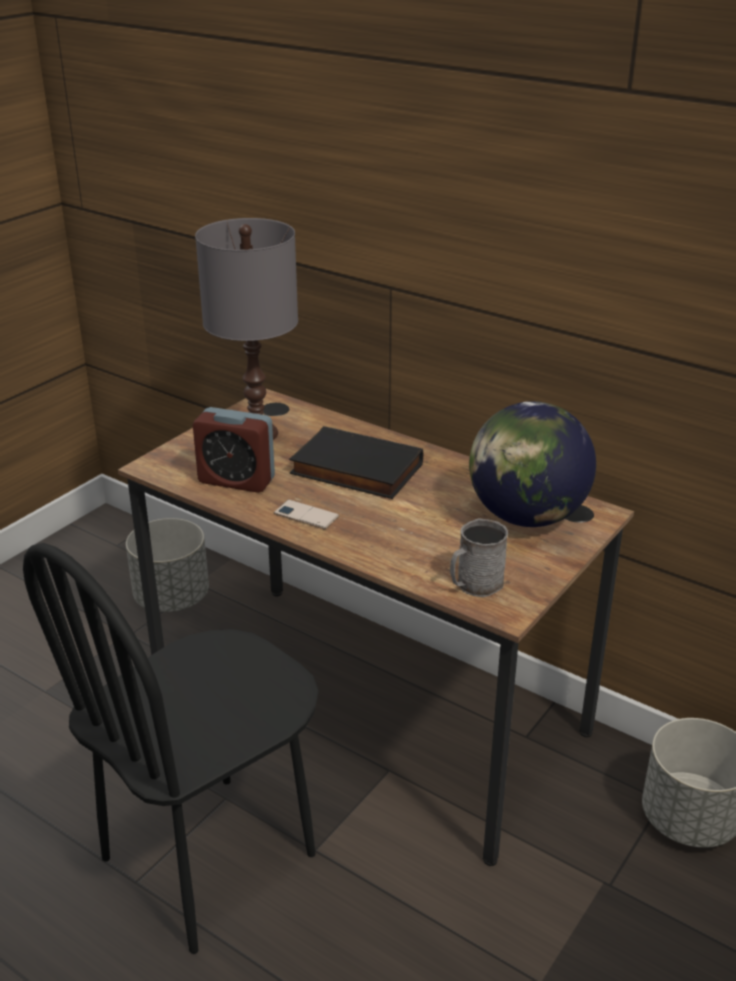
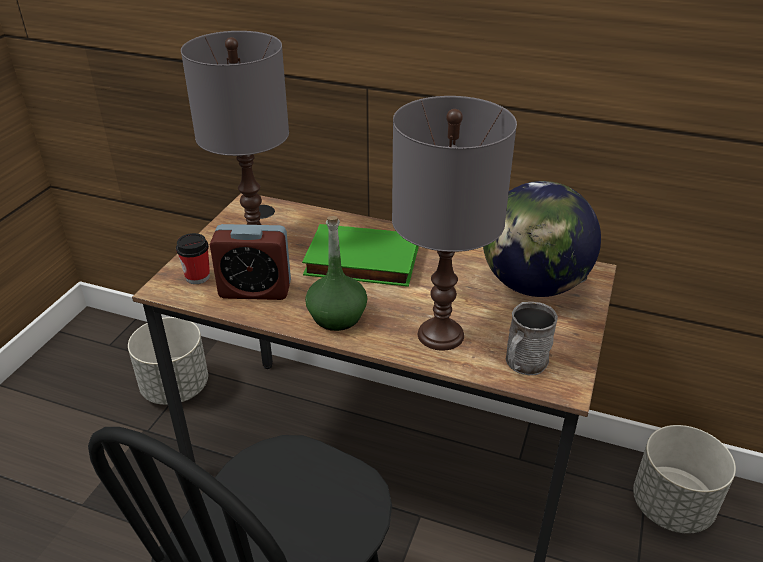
camera: 15 degrees left, 5 degrees up
(186, 461) = (197, 277): none -> cup
(306, 515) = (337, 316): phone -> green bottle
(354, 470) = (361, 262): black book -> green book
(402, 546) = (439, 334): none -> grey table lamp

